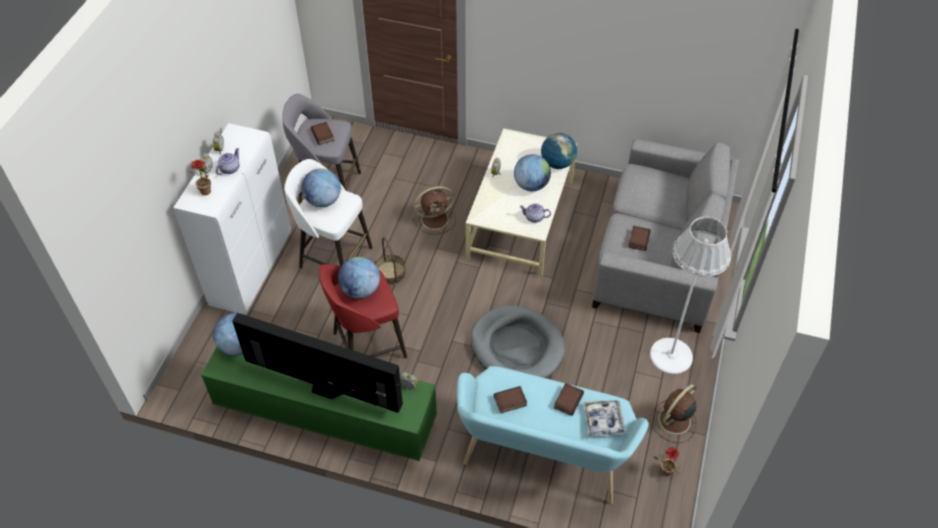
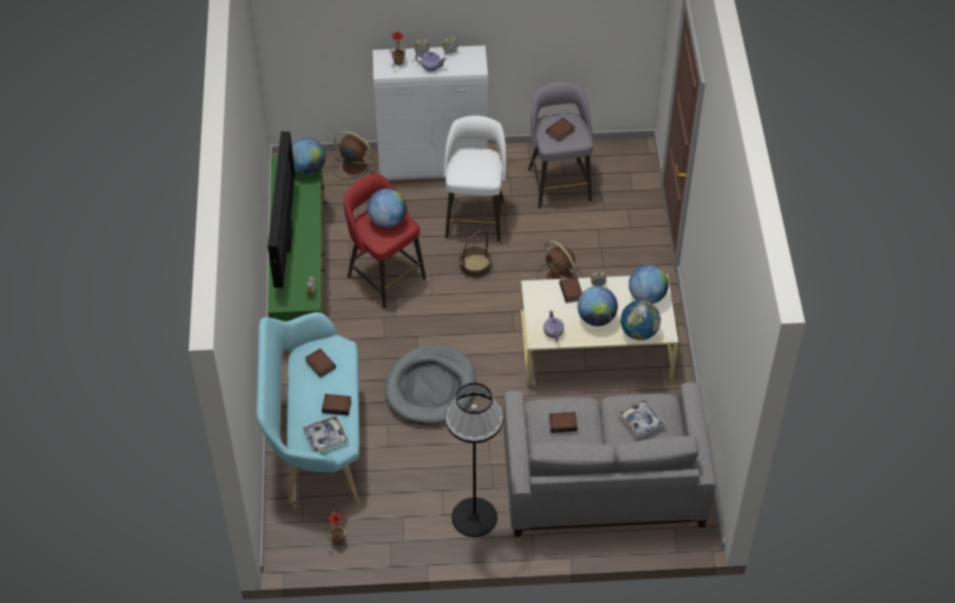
camera: 70 degrees right, 0 degrees up
(323, 200) = (478, 160): globe -> globe (647, 296)
(495, 192) = (572, 292): none -> book
(652, 189) = (641, 421): none -> tray
(671, 356) = (474, 517): white floor lamp -> black floor lamp
(673, 421) = (396, 534): brown fan -> brown fan (353, 165)

